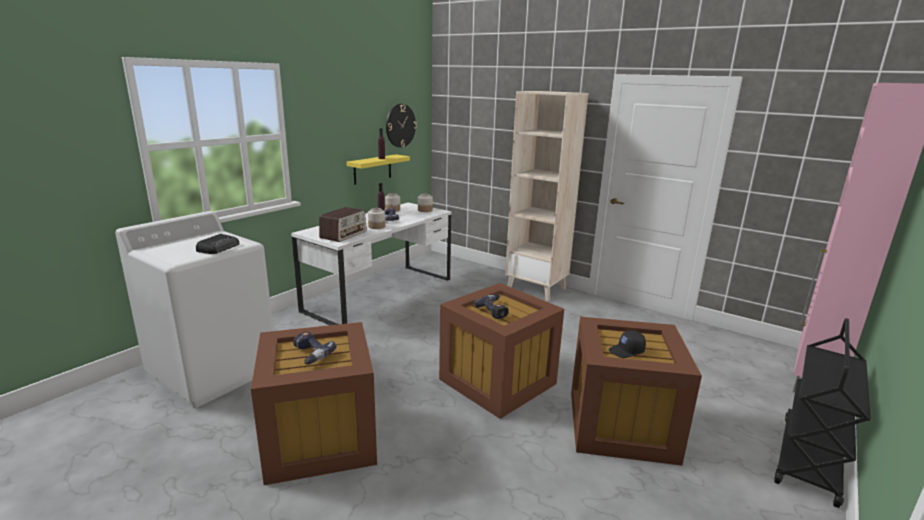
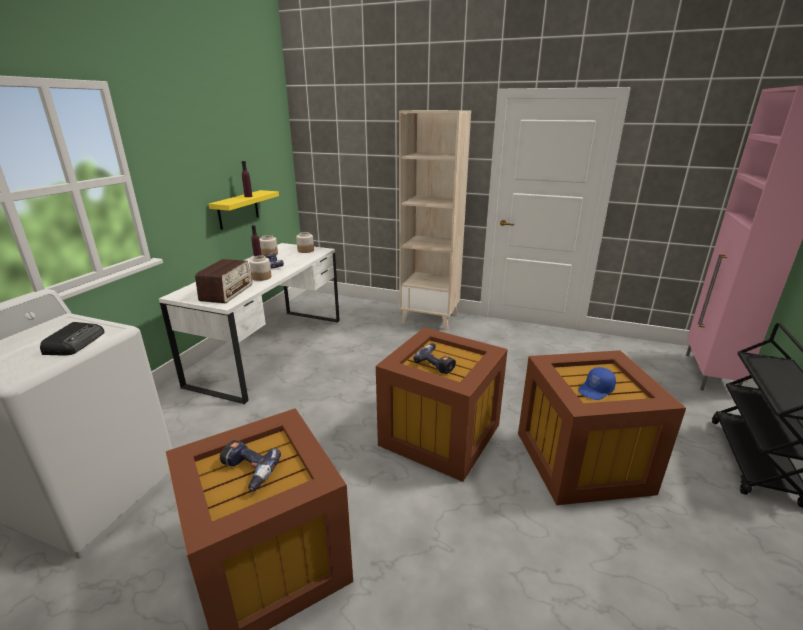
camera: 15 degrees left, 5 degrees up
(400, 125) = (261, 156): wall clock -> none
(626, 351) = (596, 390): black cap -> blue cap

